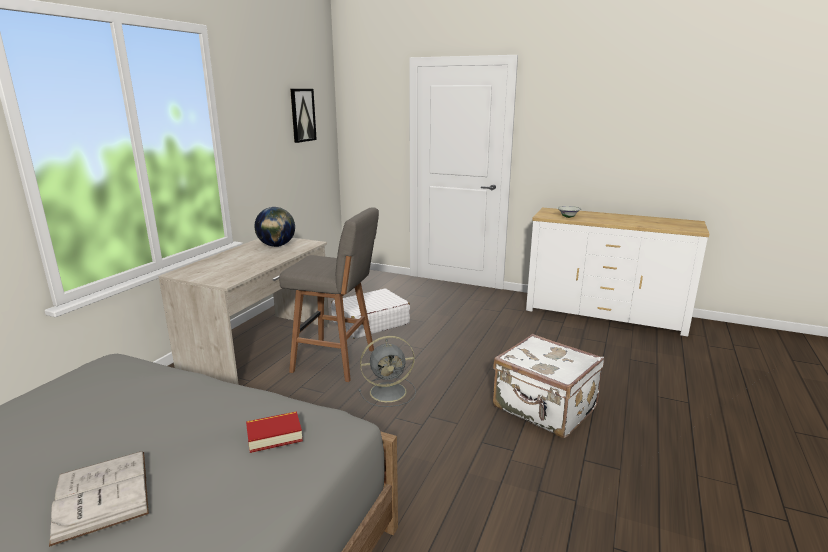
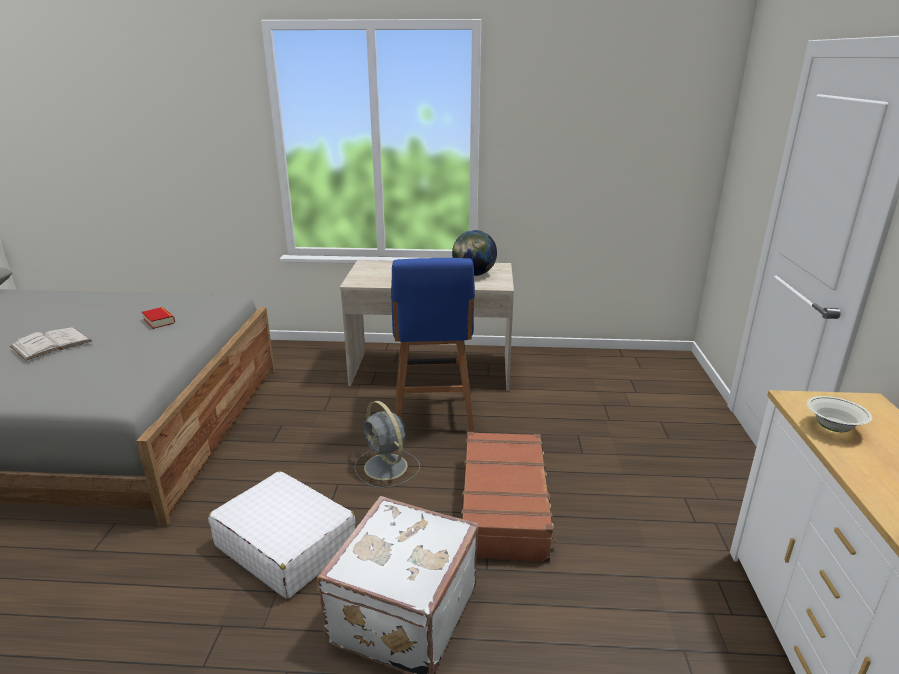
camera: 70 degrees right, 5 degrees up
(274, 436) = (95, 372): book -> book (159, 321)
(302, 115) = (641, 127): picture -> none
(336, 361) = (433, 417): grey stool -> blue stool
(370, 322) = (541, 413): white suitcase -> white suitcase (285, 545)
(461, 356) = (505, 506): none -> brown suitcase

